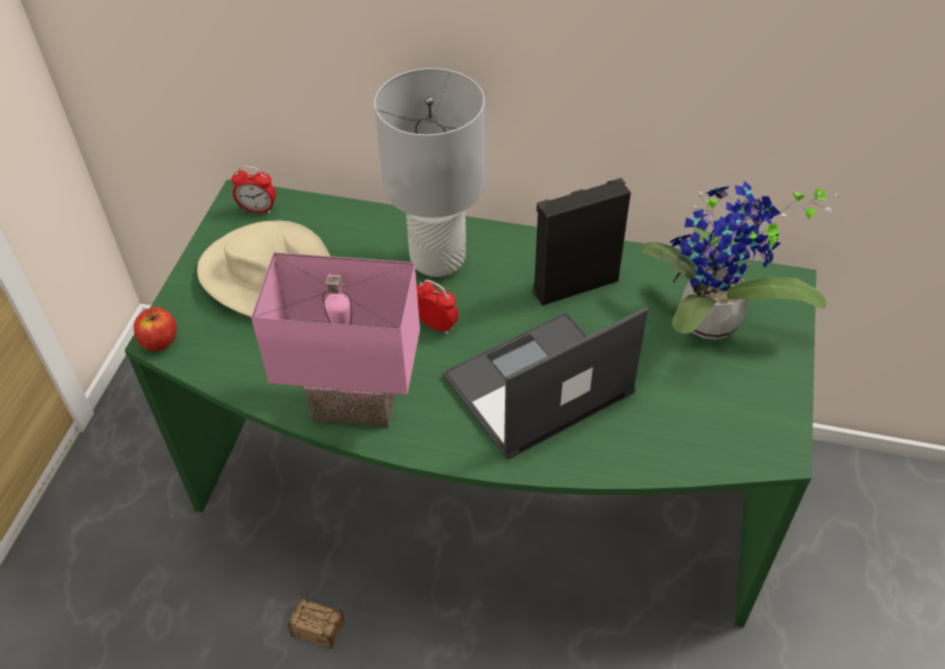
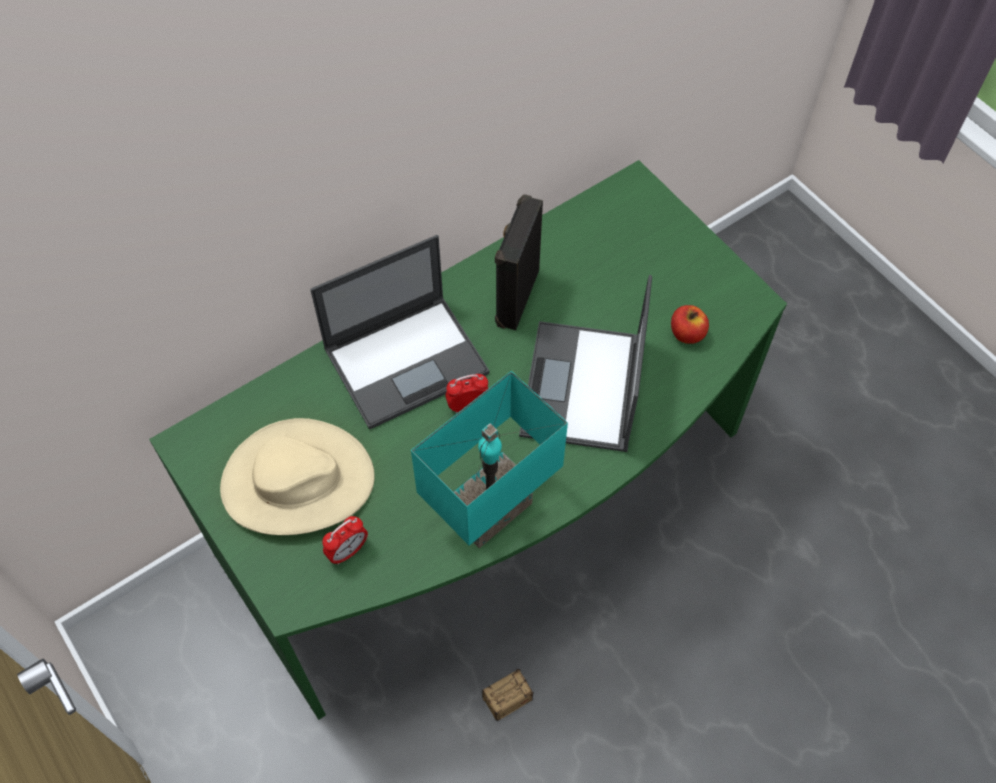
camera: 50 degrees left, 10 degrees up
(159, 341) = (292, 604): apple -> apple (687, 334)
(258, 209) = (214, 440): alarm clock -> alarm clock (348, 551)
(352, 407) = (492, 514): pink table lamp -> turquoise table lamp
(439, 262) = (407, 360): grey table lamp -> laptop
(709, 327) = (628, 254): potted plant -> none

